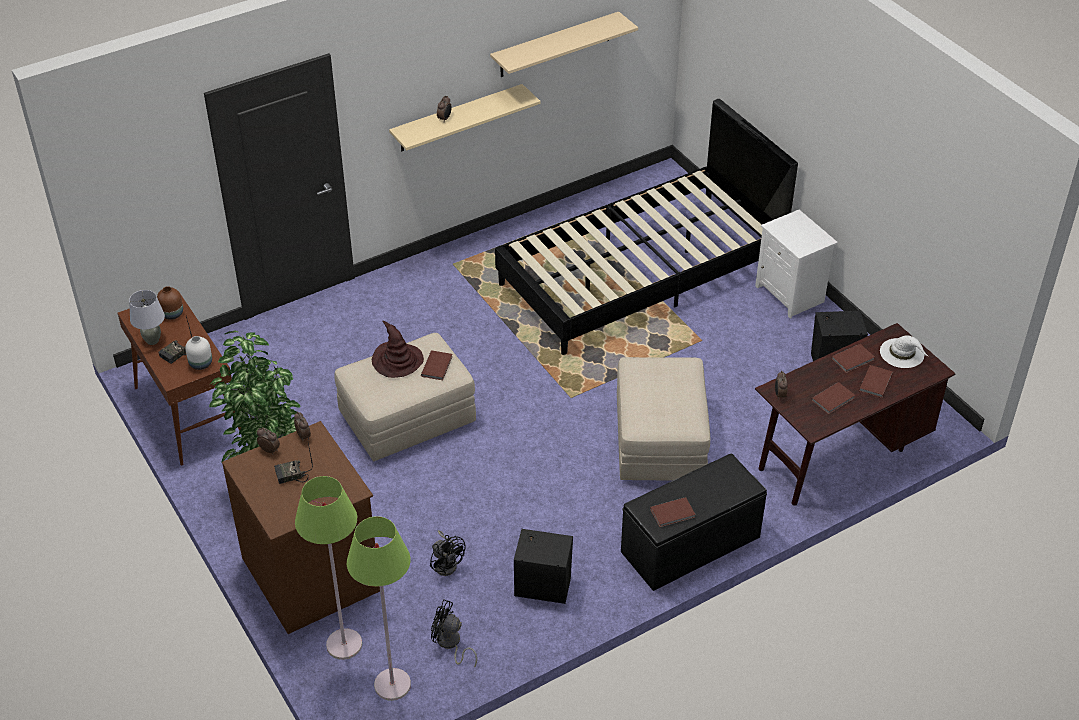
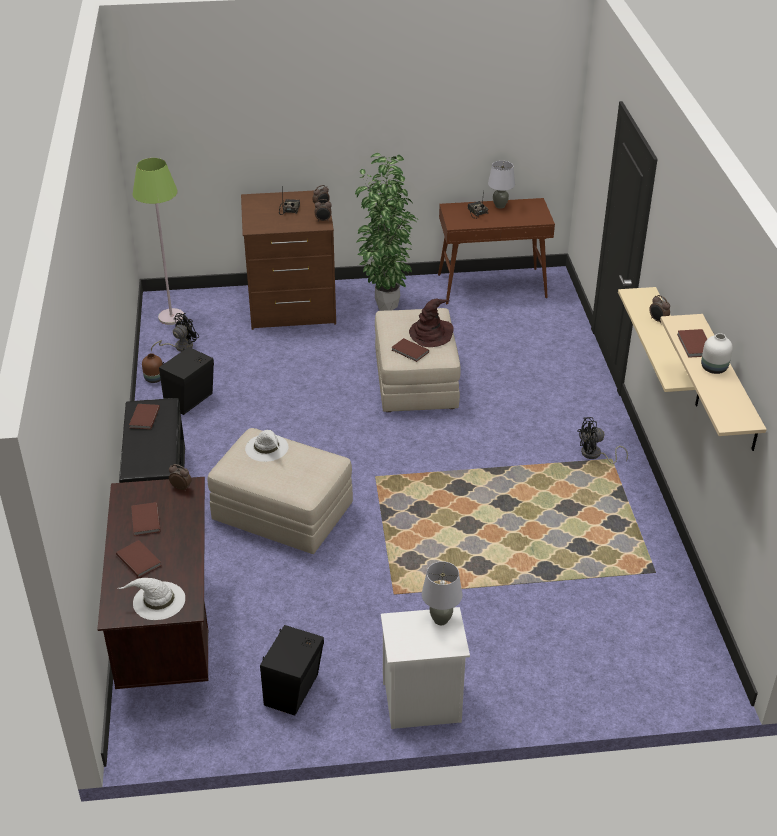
camera: 115 degrees right, 5 degrees down
(172, 313) = (527, 217): brown vase -> brown vase (154, 379)
(200, 364) = (458, 219): white vase -> white vase (713, 368)
(344, 645) = (220, 306): green floor lamp -> none
(447, 563) = (250, 363): black fan -> black fan (595, 455)
(641, 274) = (527, 588): black bed -> none
(649, 410) = (267, 448): none -> white hat
(780, 229) = (440, 620): none -> grey table lamp
(853, 359) = (181, 559): brown book -> brown book (694, 345)

